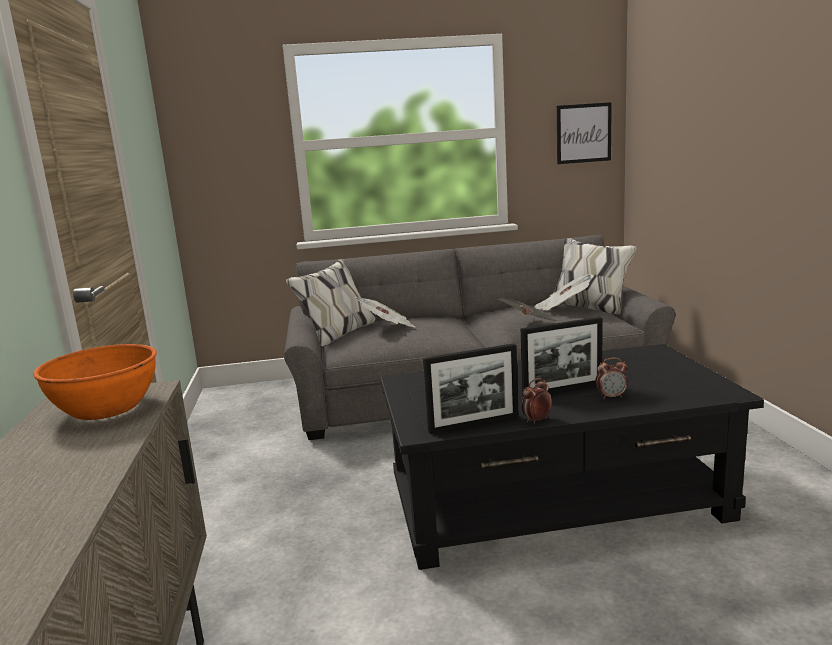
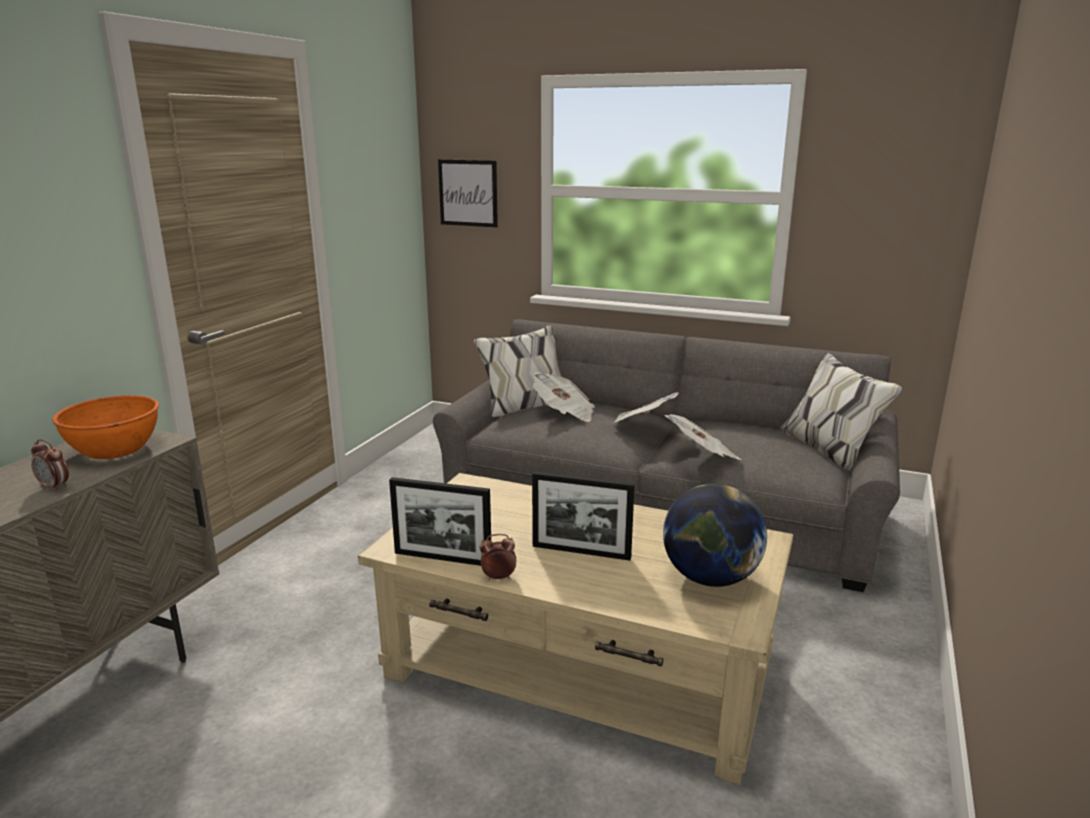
camera: 30 degrees right, 5 degrees up
(556, 501) = (580, 668): black coffee table -> beige coffee table
(563, 308) = (779, 442): newspaper -> newspaper (643, 424)
(583, 133) = (909, 212): picture -> picture (468, 193)
(611, 397) = (611, 580): alarm clock -> alarm clock (54, 487)
(665, 376) = (710, 578): none -> globe

